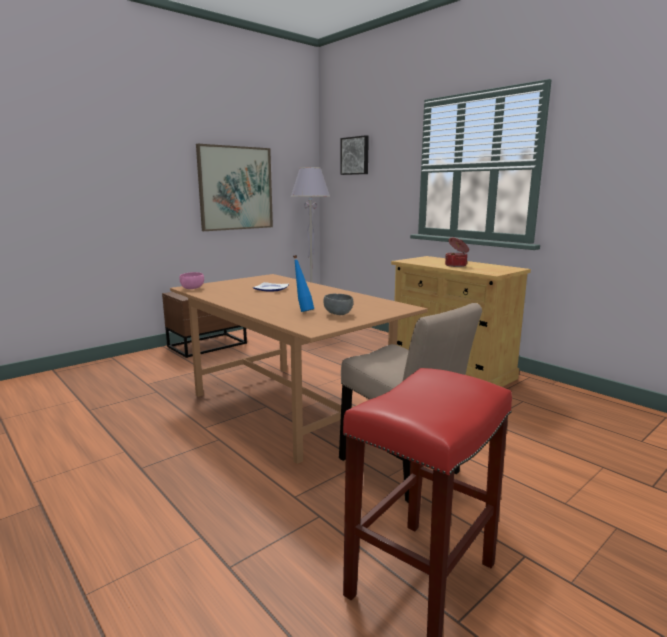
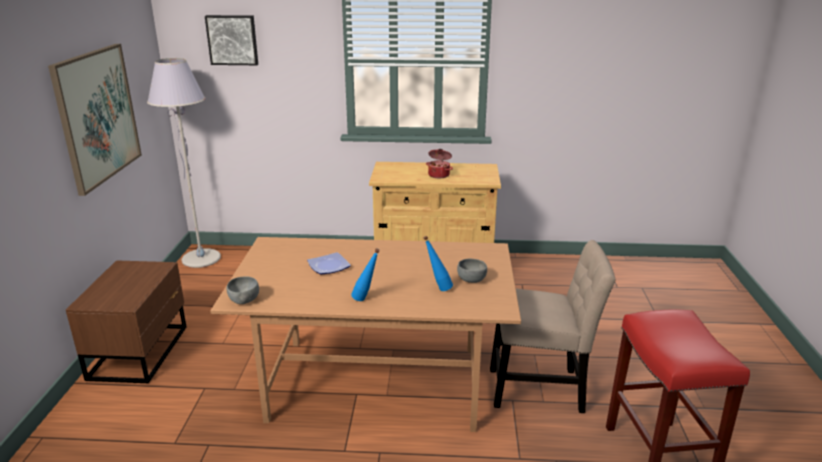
camera: 45 degrees left, 10 degrees up
(192, 288) = (244, 300): pink bowl -> grey bowl
(246, 303) = (366, 300): none -> blue bottle

